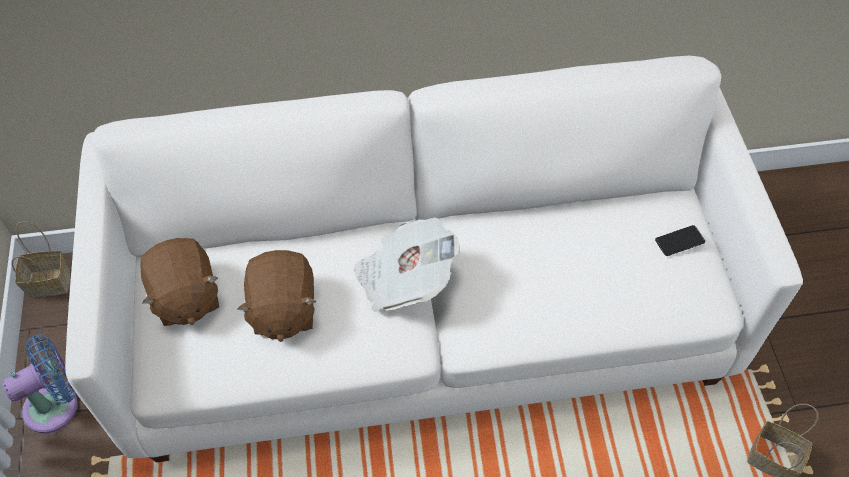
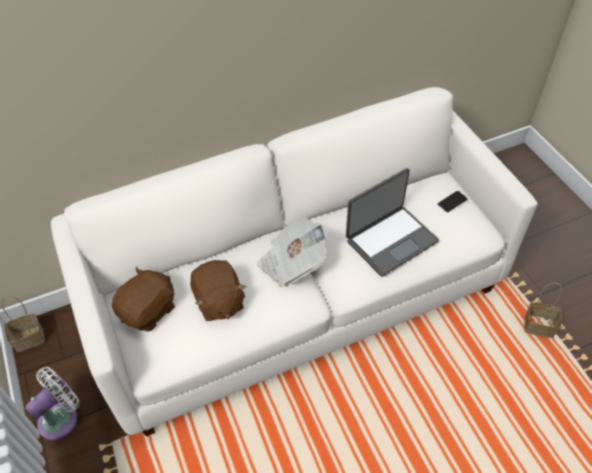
camera: 15 degrees left, 5 degrees down
(57, 404) = (61, 418): blue fan -> white fan
(185, 297) = (149, 311): brown plush toy -> brown plush toy turned 105 degrees counterclockwise
(562, 279) = (390, 240): none -> laptop

